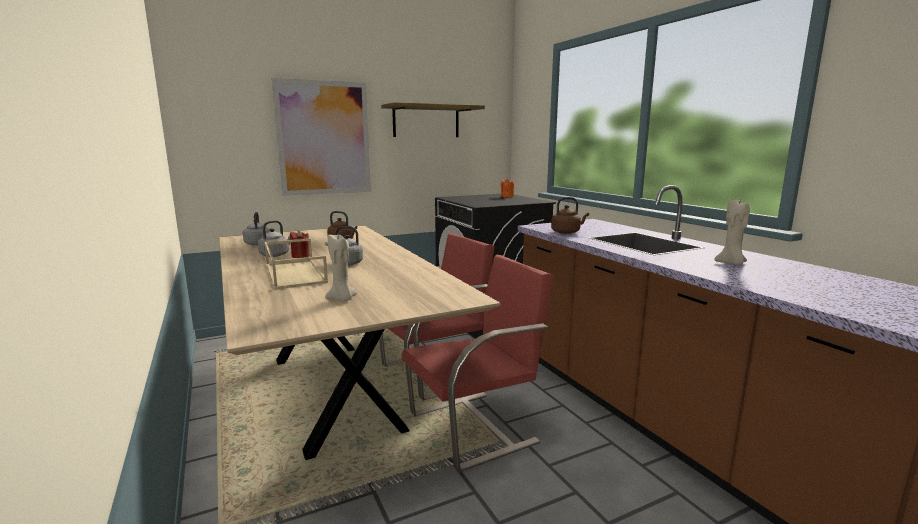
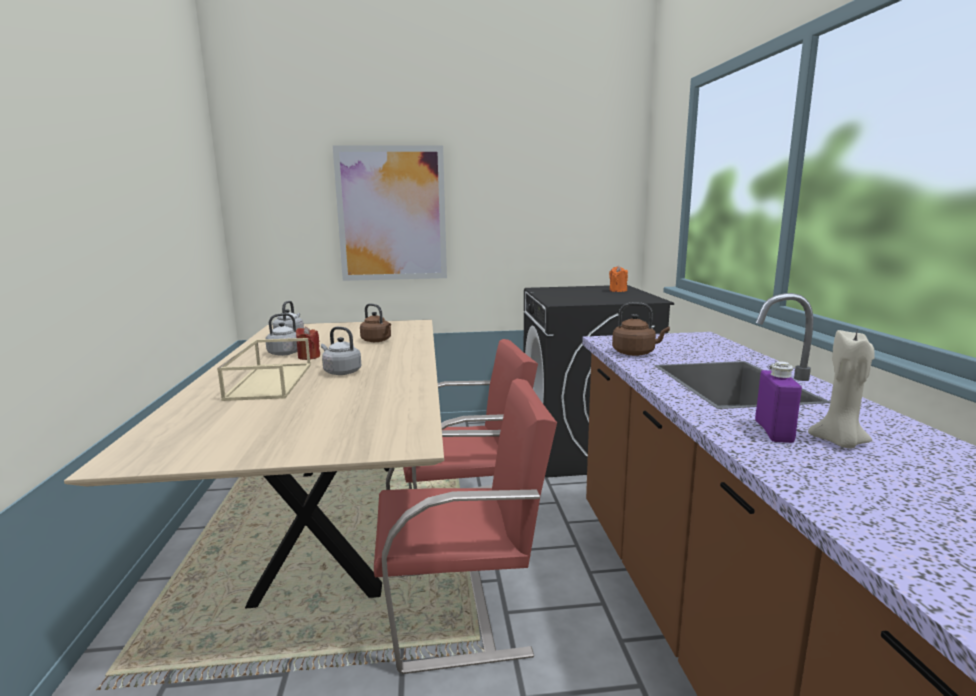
camera: 20 degrees right, 0 degrees up
(342, 299) = (268, 424): beige candle -> none
(426, 121) = (522, 191): shelf -> none
(695, 262) = (773, 431): none -> purple bottle

